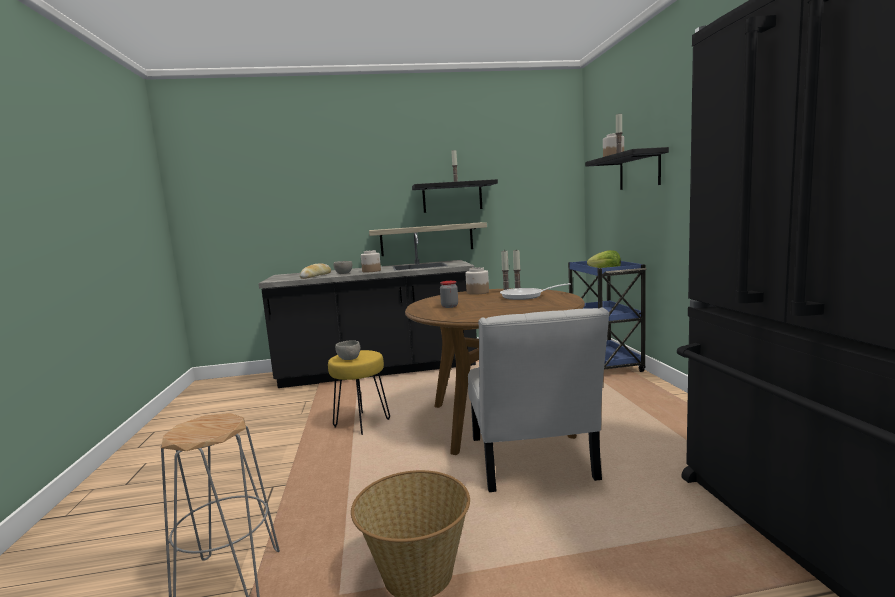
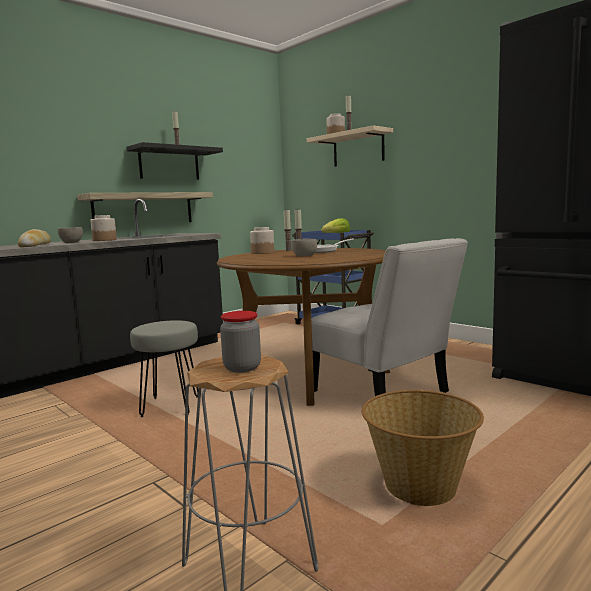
camera: 35 degrees left, 0 degrees up
(349, 359) = (162, 328): grey bowl -> grey bowl (305, 256)
(362, 424) = (171, 407): yellow stool -> grey stool
(449, 306) = (273, 259): jar -> jar (242, 368)
(639, 171) = (358, 149): black shelf -> beige shelf

